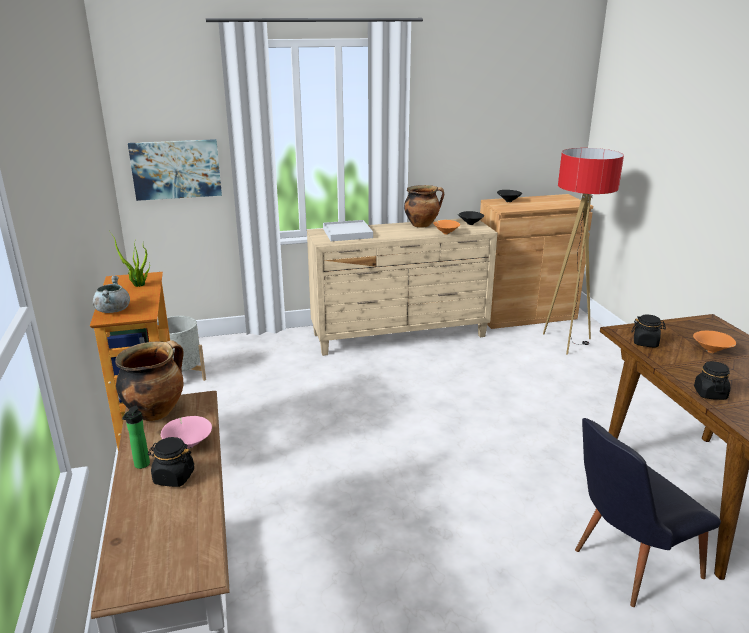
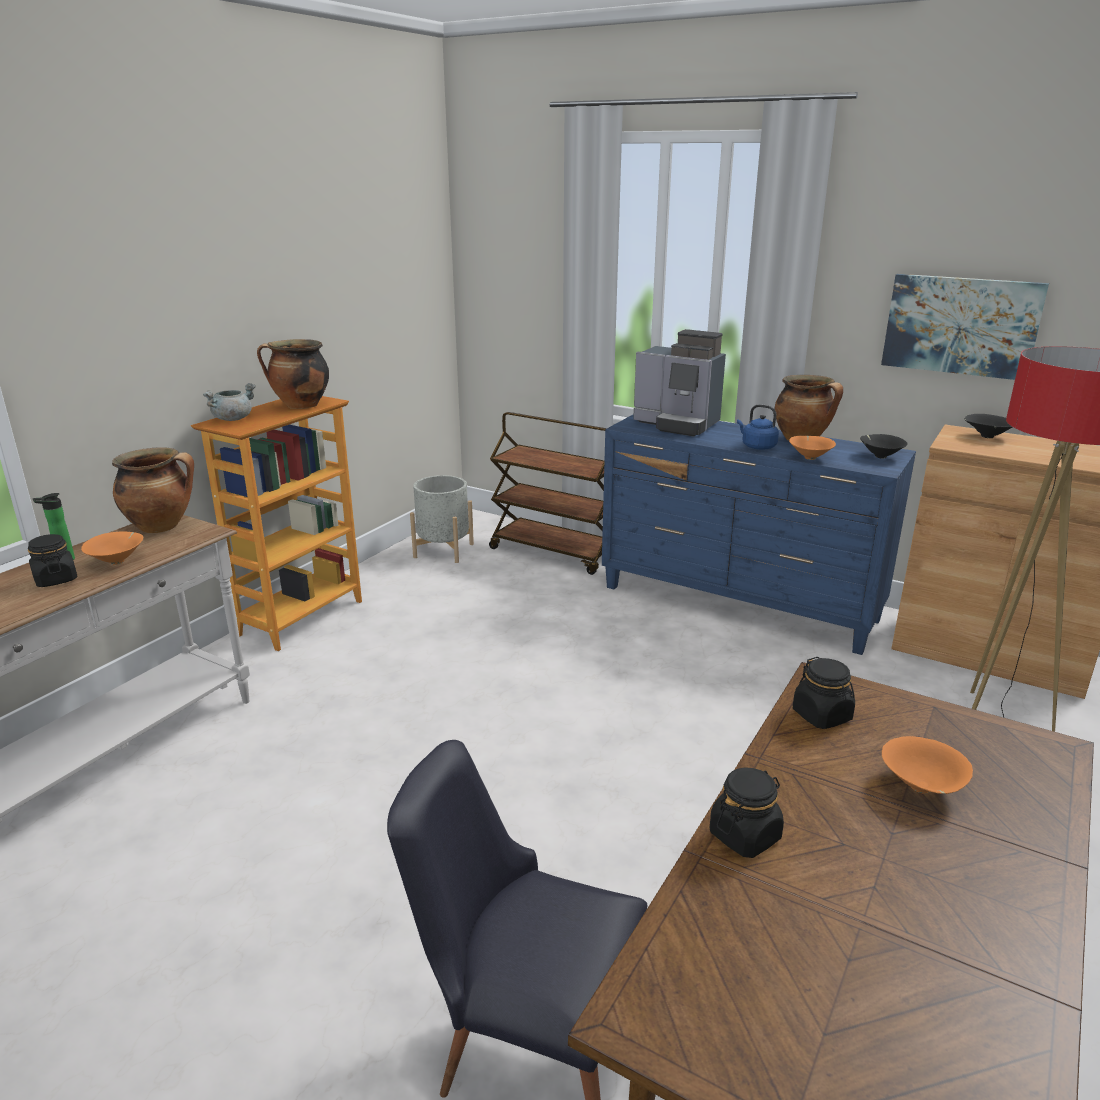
camera: 45 degrees right, 0 degrees up
(138, 285) = (300, 406): potted plant -> cooking pot
(176, 169) = (513, 300): picture -> picture (961, 325)
(188, 444) = (118, 561): pink bowl -> orange bowl
(258, 348) = (555, 552): none -> brown cart
(347, 233) = (678, 424): white tray -> coffee machine
(400, 336) = (738, 604): beige dresser -> blue dresser
(411, 234) = (757, 446): none -> blue kettle

